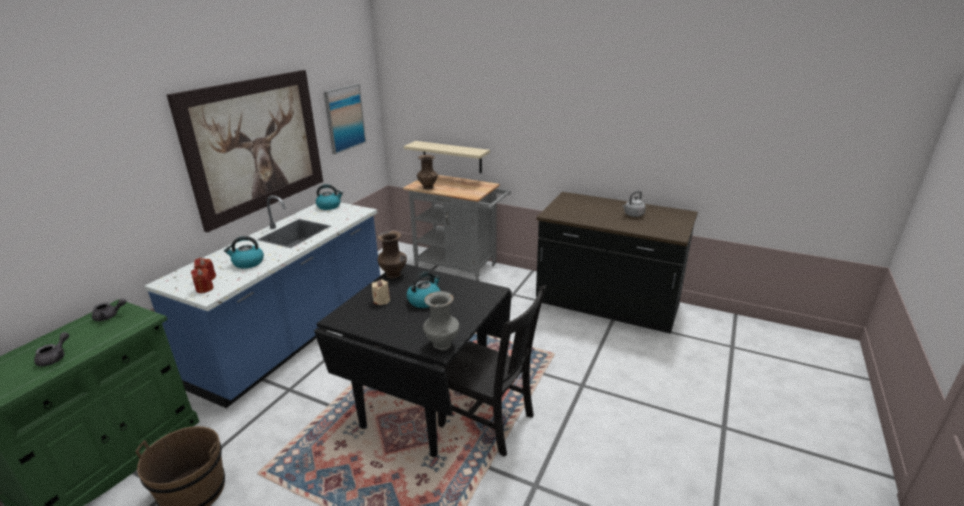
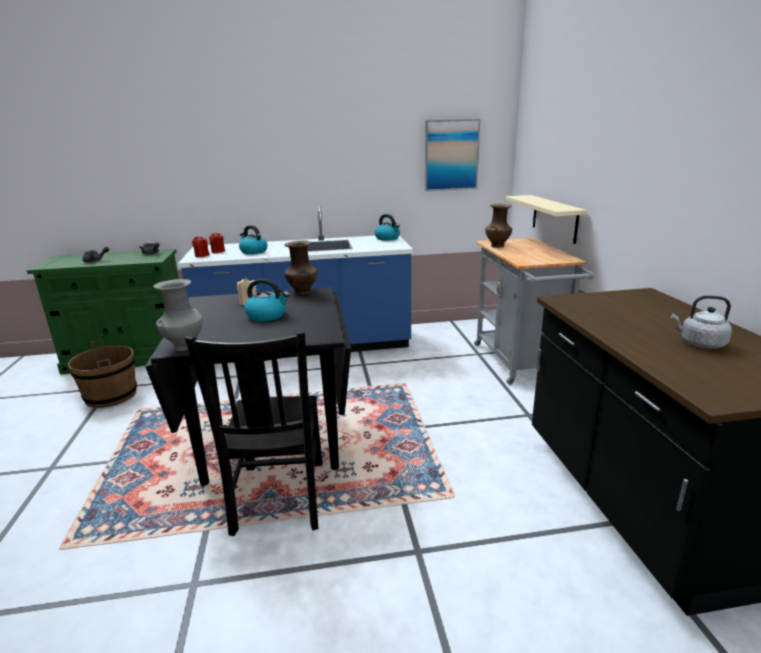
camera: 55 degrees right, 5 degrees down
(256, 145) = (327, 159): picture -> none

